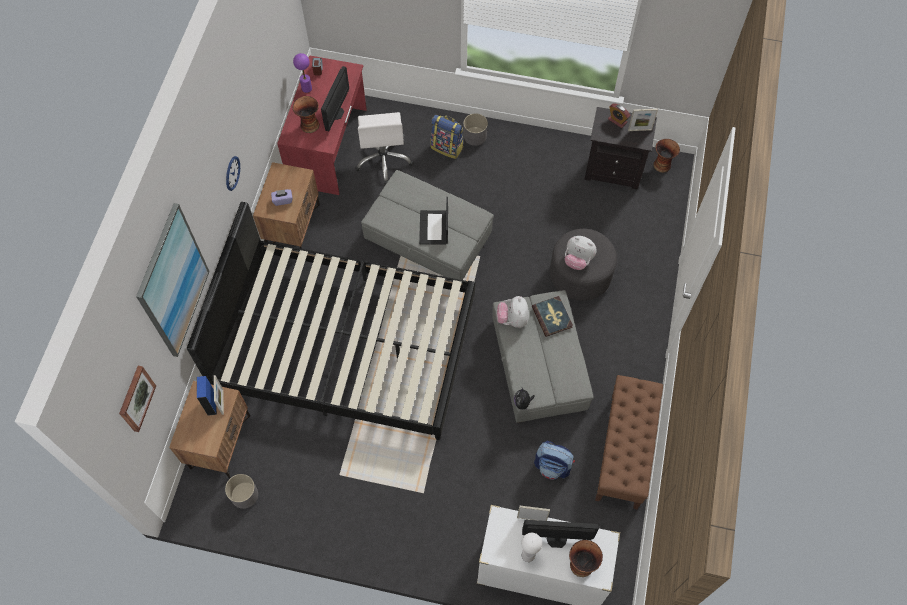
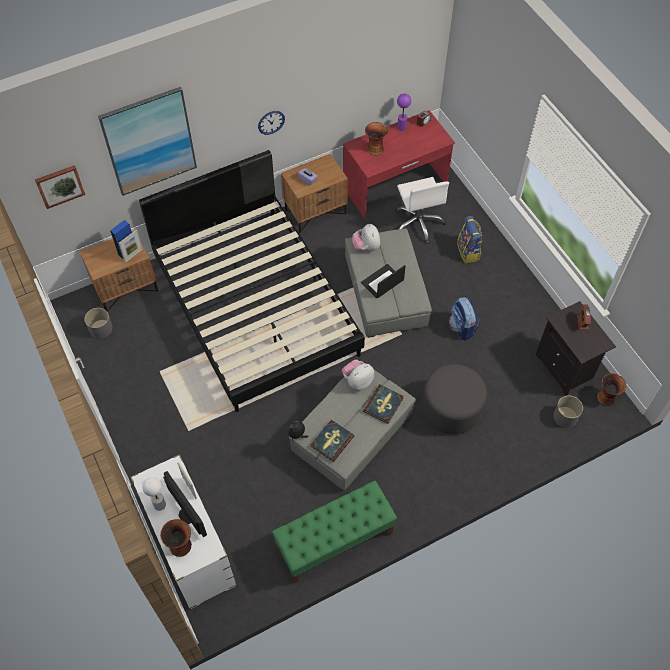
camera: 50 degrees right, 5 degrees down
(336, 113) = (400, 156): monitor -> none
(384, 160) = (418, 223): white office chair -> white office chair turned 60 degrees counterclockwise
(475, 136) = (496, 261): grey planter -> grey planter (565, 417)
(552, 381) = (332, 441): none -> book
(552, 466) = (279, 500): backpack -> backpack (462, 328)
(578, 260) = (445, 387): plush toy -> plush toy (366, 247)
(624, 451) = (334, 541): brown bench -> green bench
(639, 130) = (591, 343): picture frame -> none

